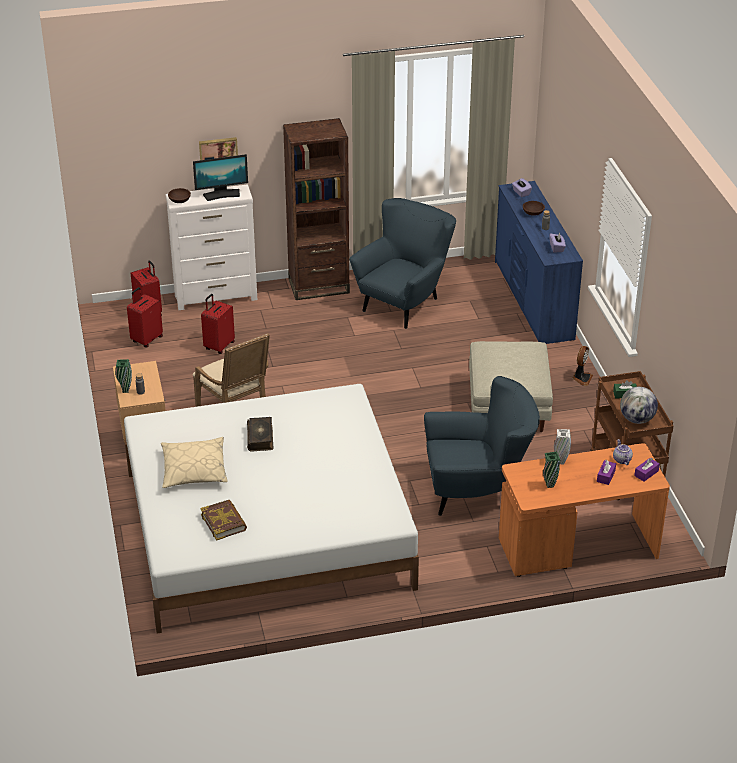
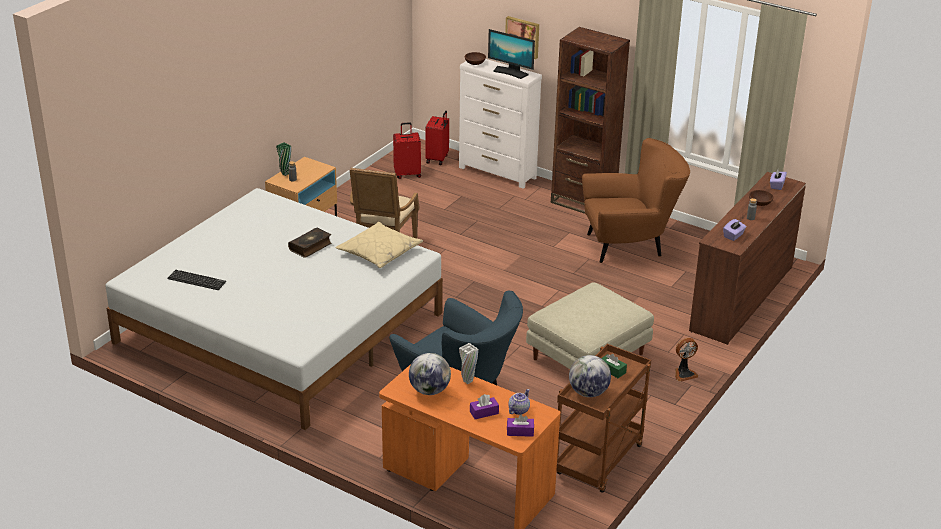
camera: 45 degrees right, 5 degrees down
(194, 469) = (237, 240): beige pillow -> beige pillow (379, 252)
(219, 346) = (447, 202): red suitcase -> none
(224, 522) = (196, 280): book -> keyboard
(404, 302) = (630, 245): blue armchair -> brown armchair
(533, 300) = (740, 298): blue dresser -> brown dresser
(549, 485) = (429, 390): green vase -> globe

